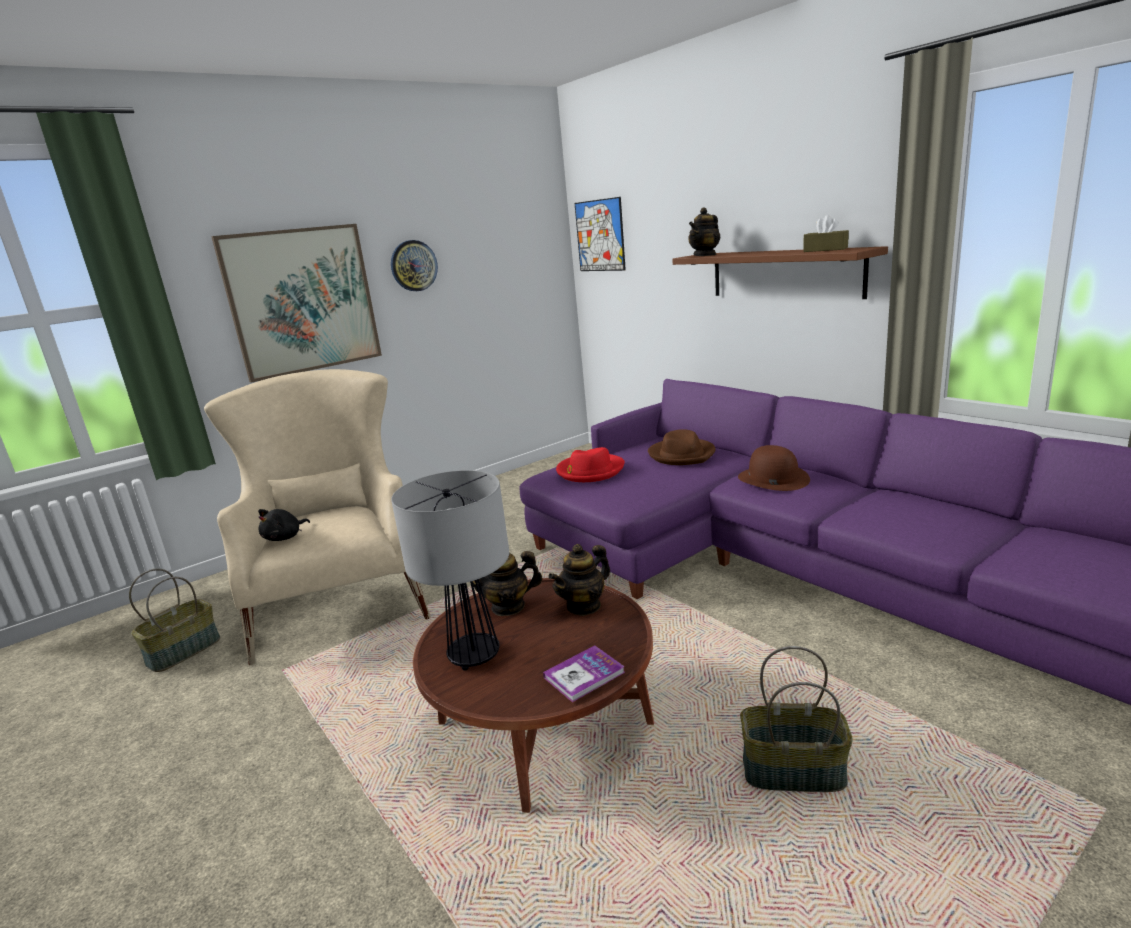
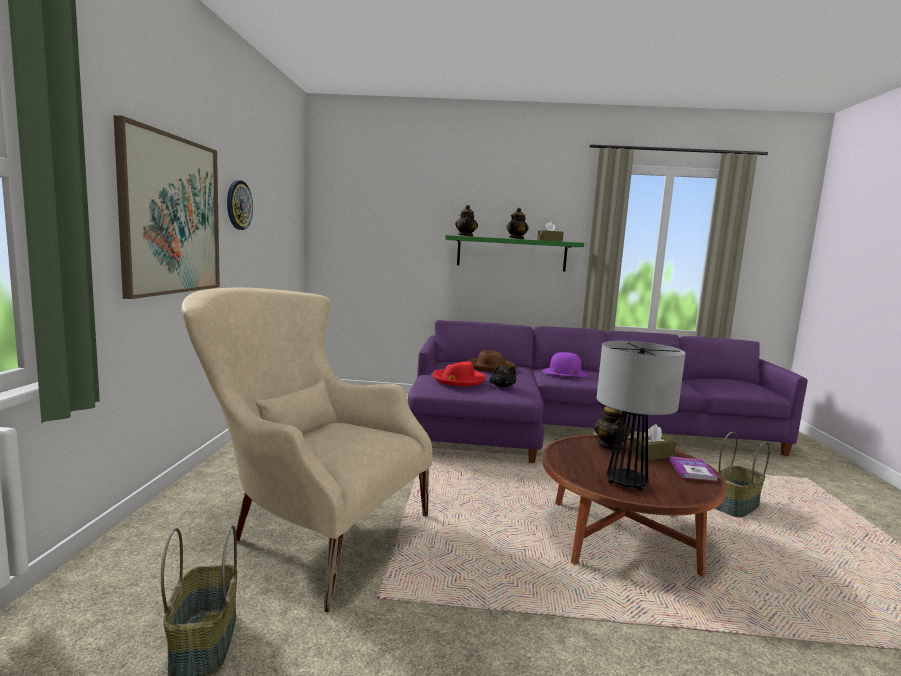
camera: 50 degrees left, 10 degrees down
(285, 537) = (331, 453): black plush toy -> black plush toy (502, 386)
(508, 607) = (577, 457): teapot -> teapot (517, 239)
(600, 235) = (344, 213): picture -> none
(601, 636) = (653, 455): none -> brown tissue box
(772, 478) = (564, 373): brown hat -> purple hat
(784, 273) = (511, 254): brown shelf -> green shelf

